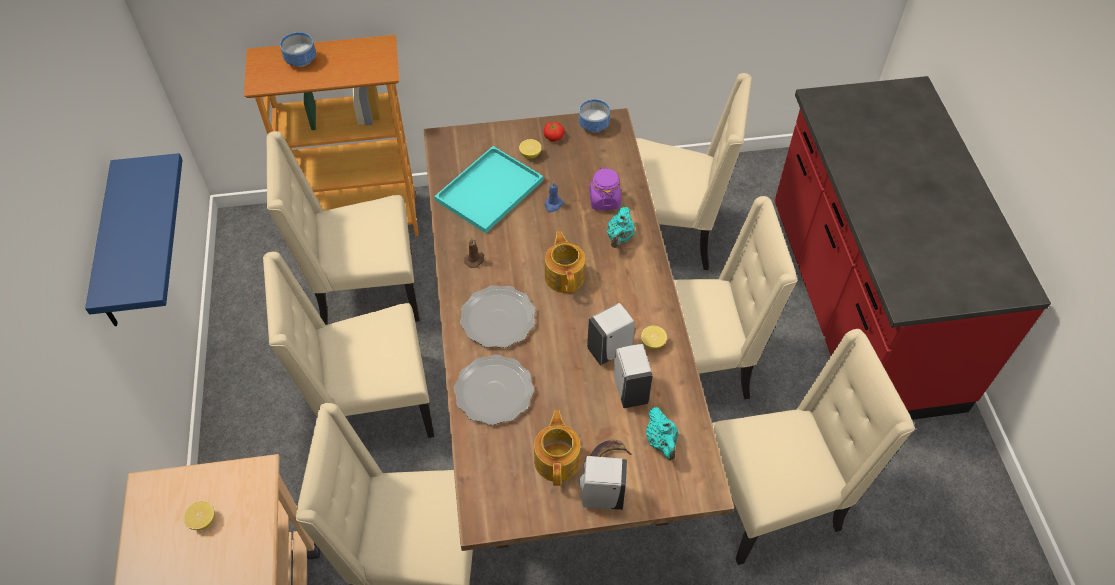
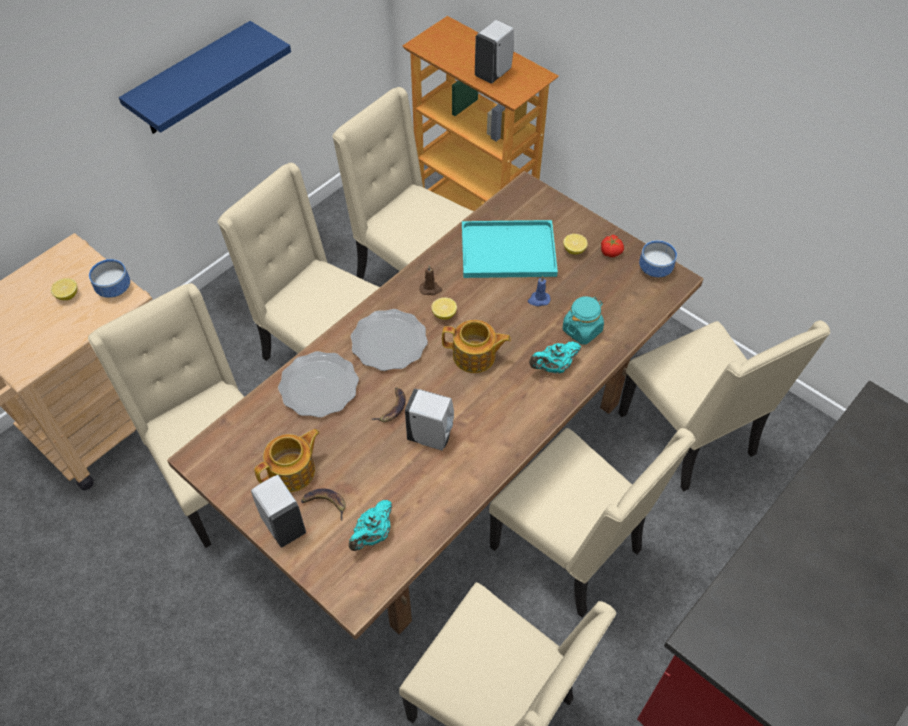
camera: 50 degrees right, 0 degrees up
(302, 61) = (469, 49): bowl -> bowl (113, 290)
(560, 357) = (392, 407): none -> banana
(565, 275) = (475, 356): teapot -> teapot turned 60 degrees clockwise
(604, 200) = (582, 330): purple jar -> turquoise jar
(630, 389) = (404, 477): white soap dispenser -> white soap dispenser (494, 73)
(653, 343) = (467, 463): lemon -> lemon (444, 314)

